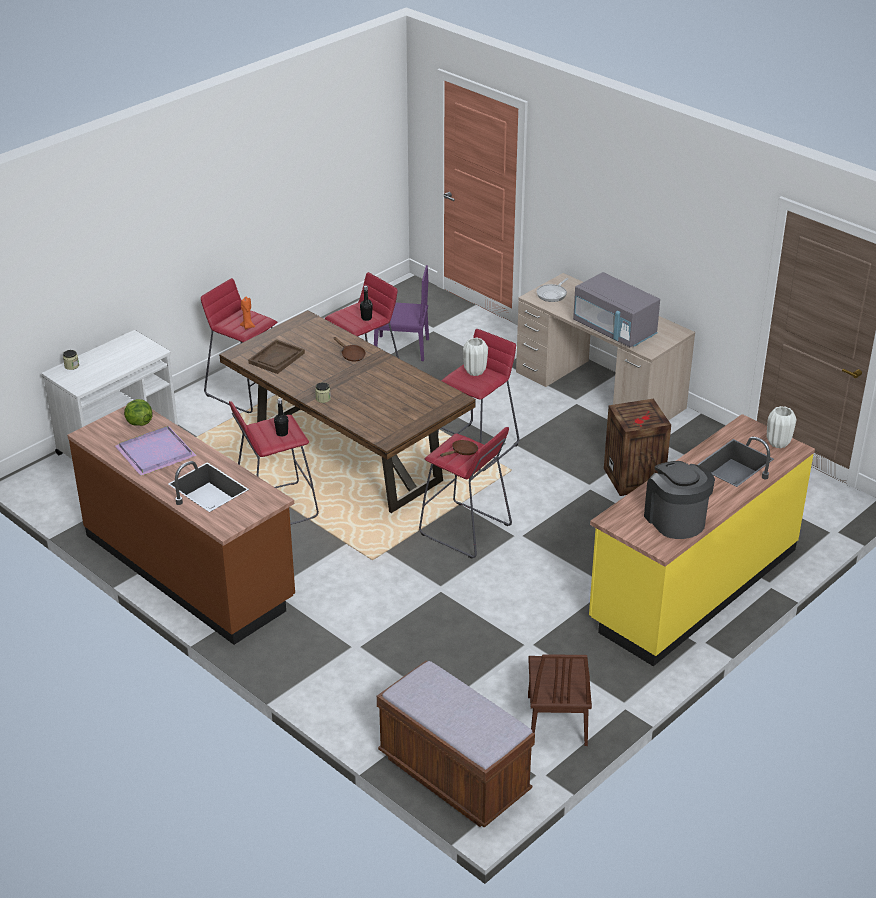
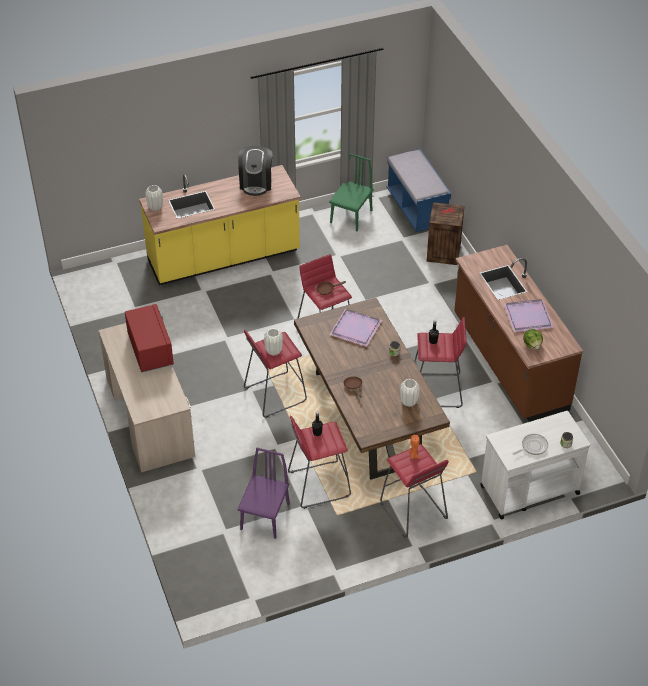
camera: 155 degrees left, 10 degrees up
(276, 358) = (409, 402): brown tray -> white vase
(390, 409) = (354, 329): none -> purple tray
(401, 348) = (265, 517): purple chair -> purple chair turned 75 degrees clockwise
(453, 775) = (416, 208): brown bench -> blue bench
(552, 294) = (162, 402): frying pan -> frying pan (532, 446)
(557, 720) = (351, 216): brown chair -> green chair
(614, 330) = (150, 350): grey microwave -> red microwave
(635, 479) = (193, 335): crate -> crate (443, 252)

